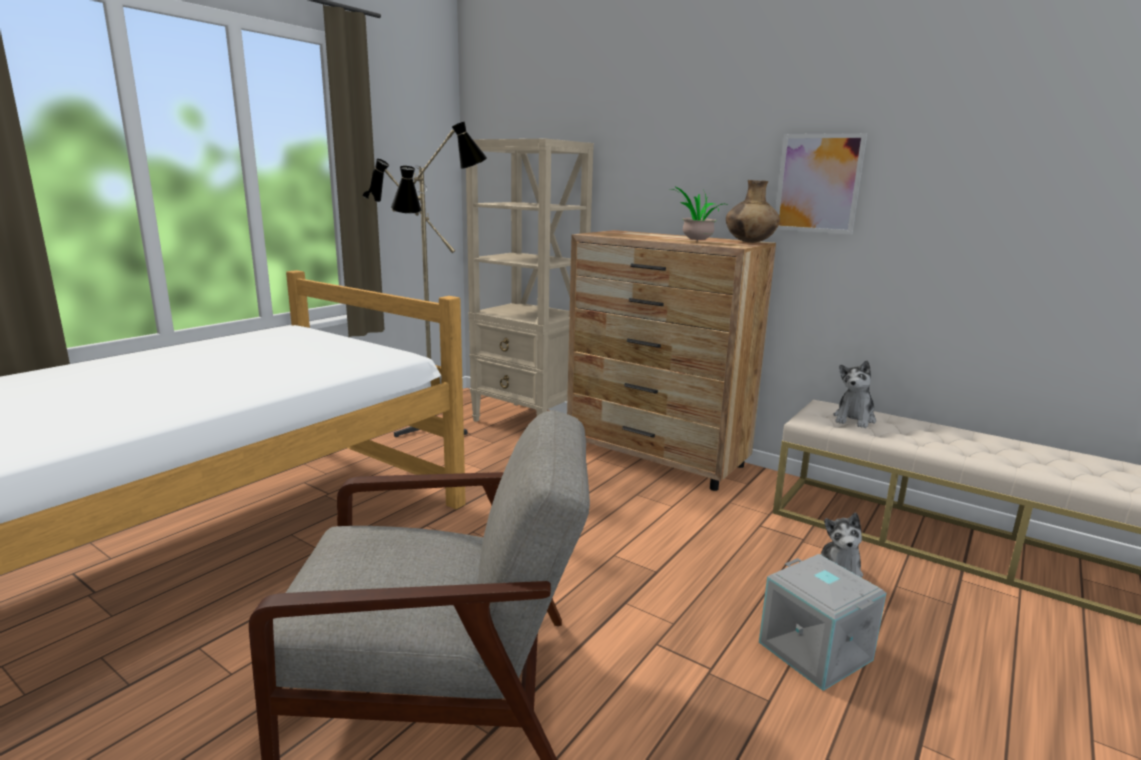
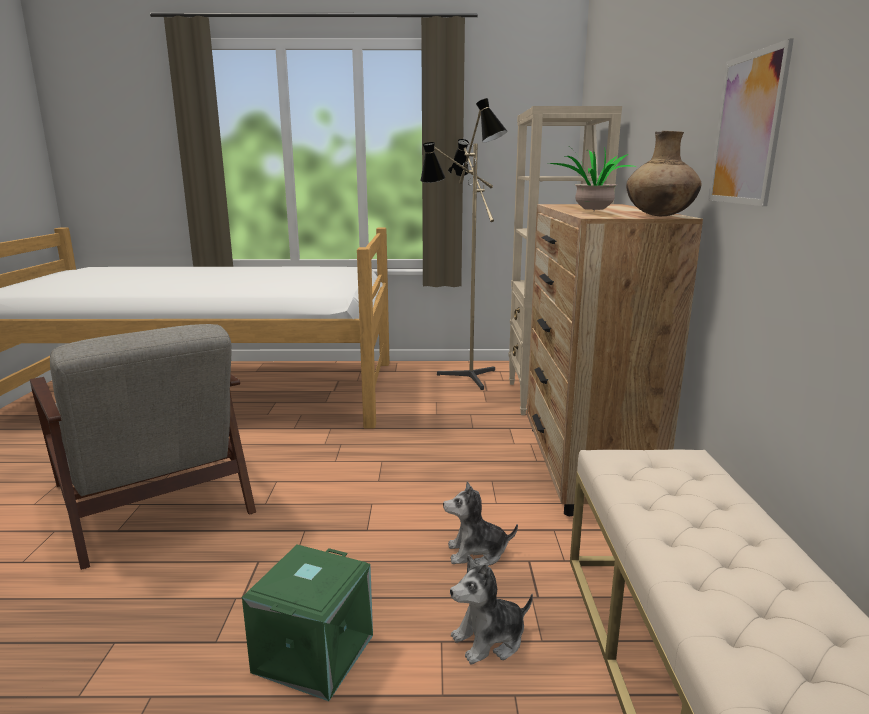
camera: 55 degrees right, 0 degrees up
(813, 651) = (312, 652): grey storage box -> green storage box
(854, 419) = (673, 482): plush toy -> plush toy (477, 553)

